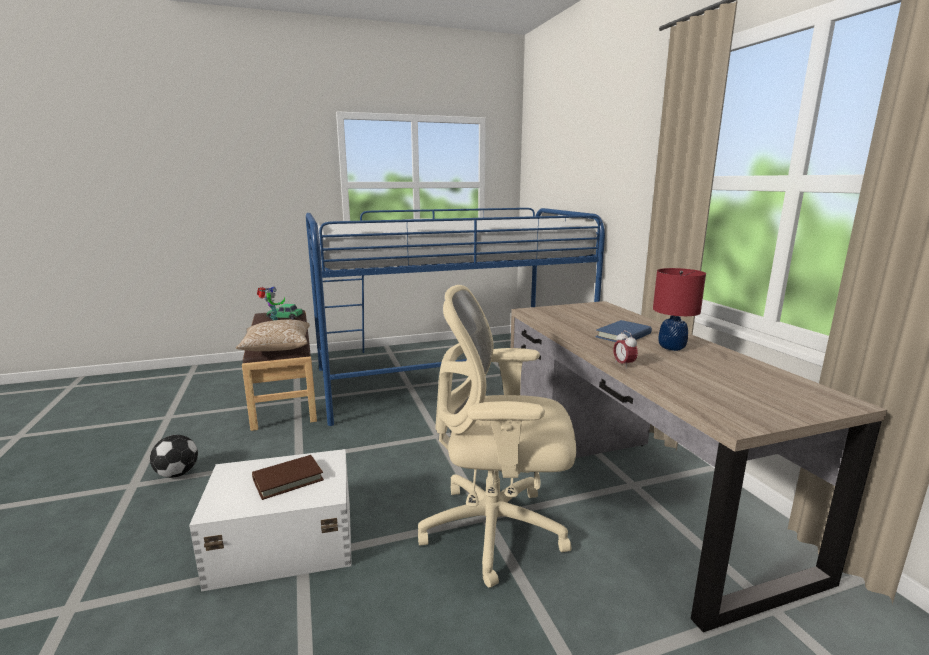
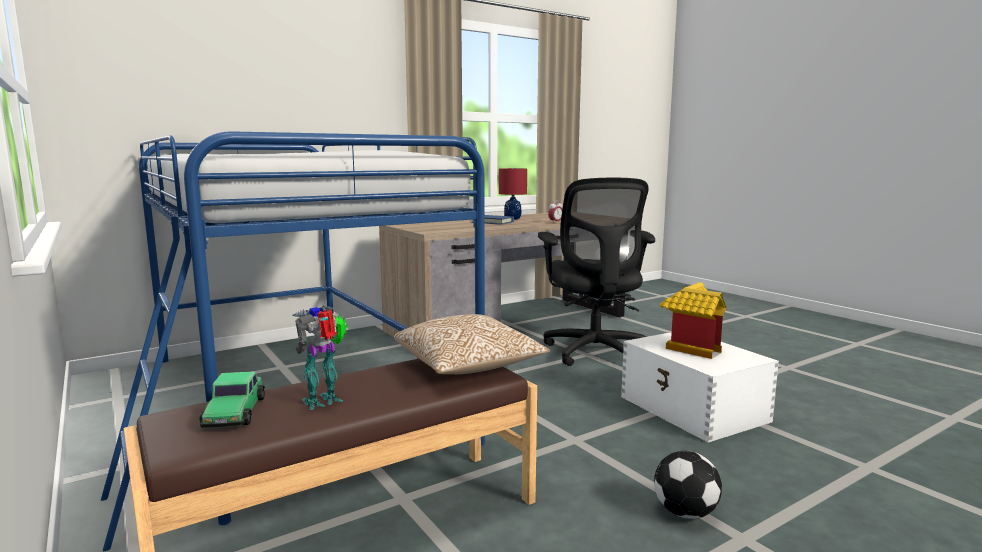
camera: 105 degrees left, 5 degrees down
(288, 479) = (689, 347): brown book -> toy house
(502, 527) = (592, 350): beige office chair -> black office chair

